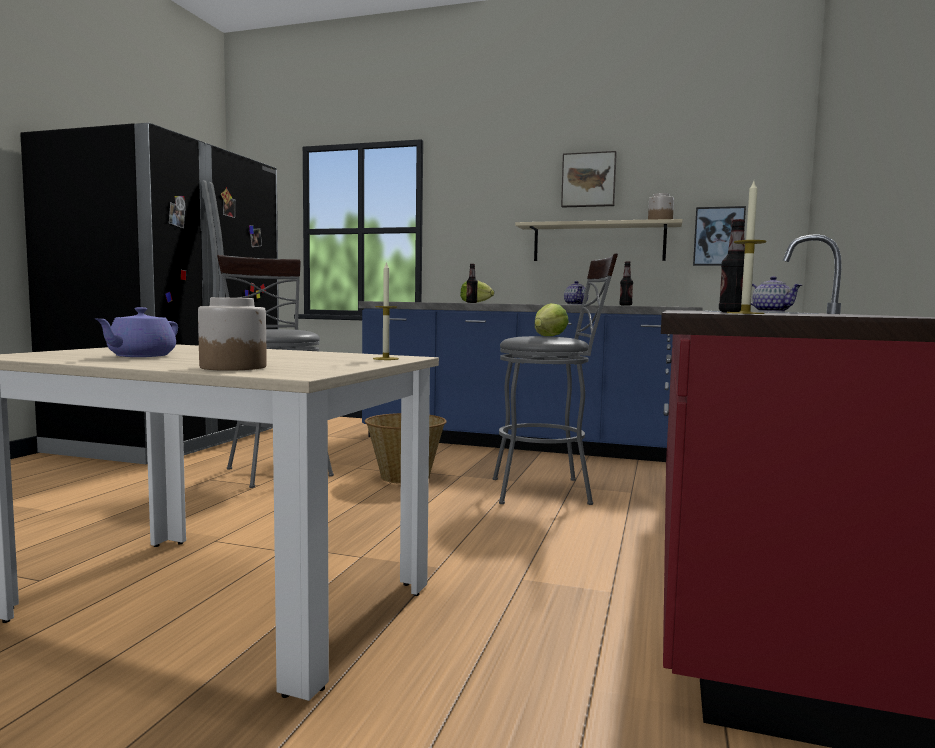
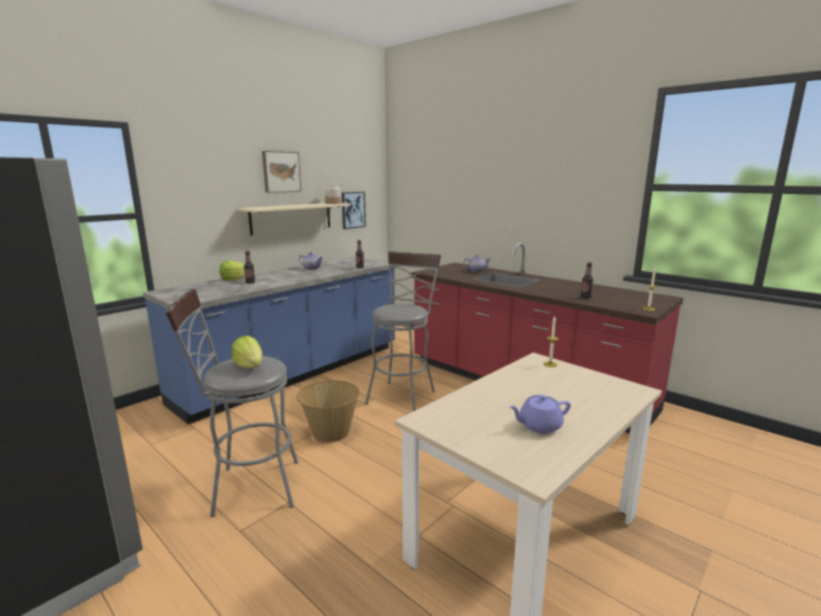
camera: 65 degrees left, 10 degrees up
(140, 356) = (539, 426): purple teapot -> purple teapot turned 120 degrees clockwise
(233, 367) = (609, 401): jar -> none
(549, 336) = (401, 307): lettuce -> lettuce (250, 366)

